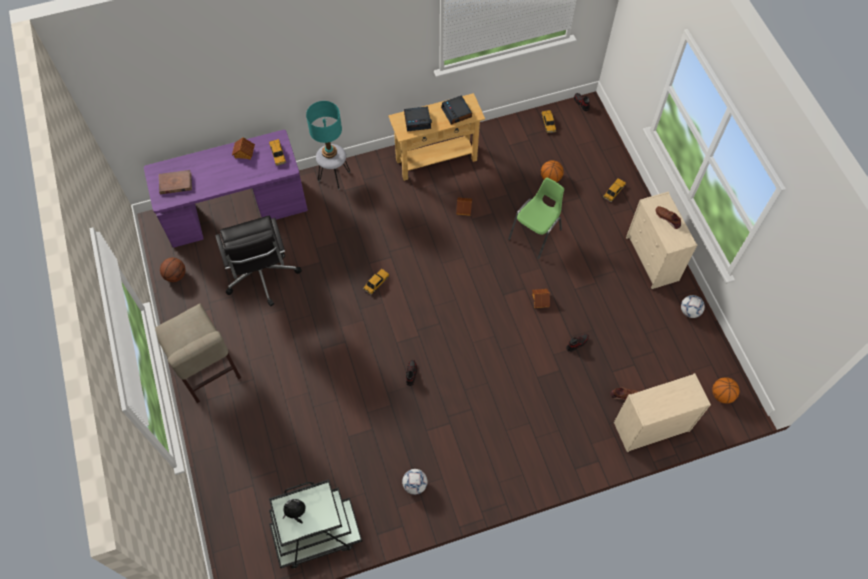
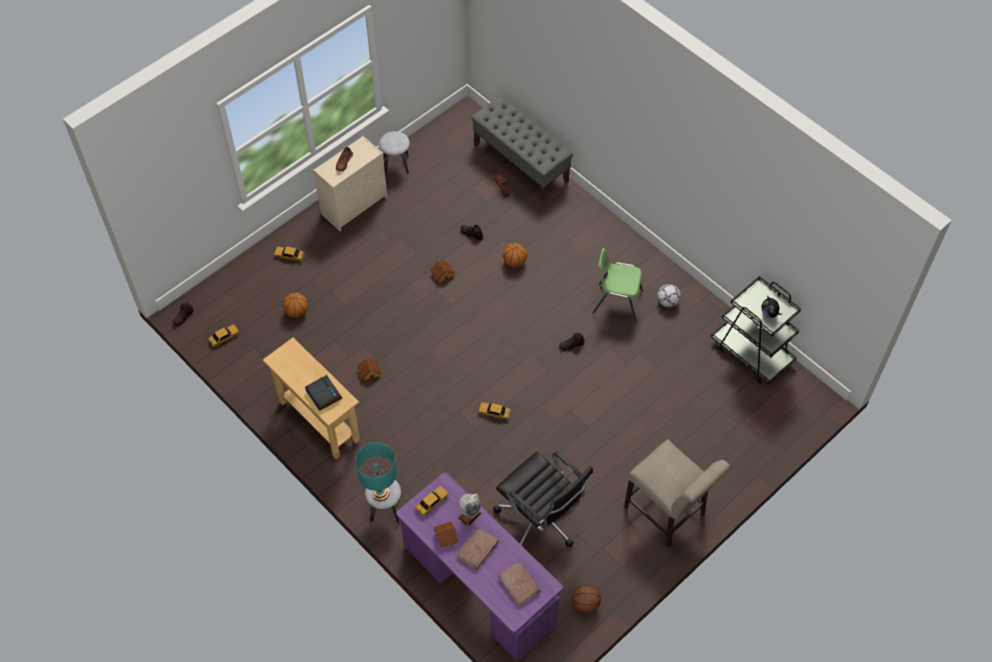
camera: 115 degrees left, 5 degrees down
(207, 372) = (667, 514): beige chair -> beige chair turned 105 degrees clockwise
(221, 168) = (477, 549): none -> brown book
(251, 174) = (469, 515): none -> globe
(261, 275) = (541, 520): black office chair -> black office chair turned 90 degrees clockwise
(457, 112) = (296, 364): alarm clock -> none
(536, 234) = (371, 301): green chair -> green chair (617, 302)
(650, 427) = (521, 163): beige dresser -> grey bench
(689, 311) = (396, 165): football -> grey stool
(722, 395) = (465, 126): basketball -> basketball (514, 262)

